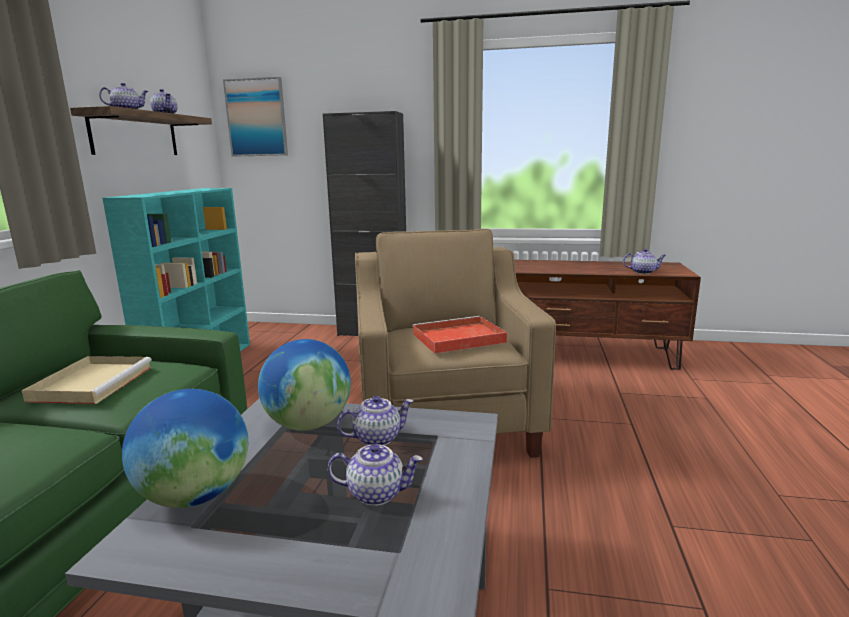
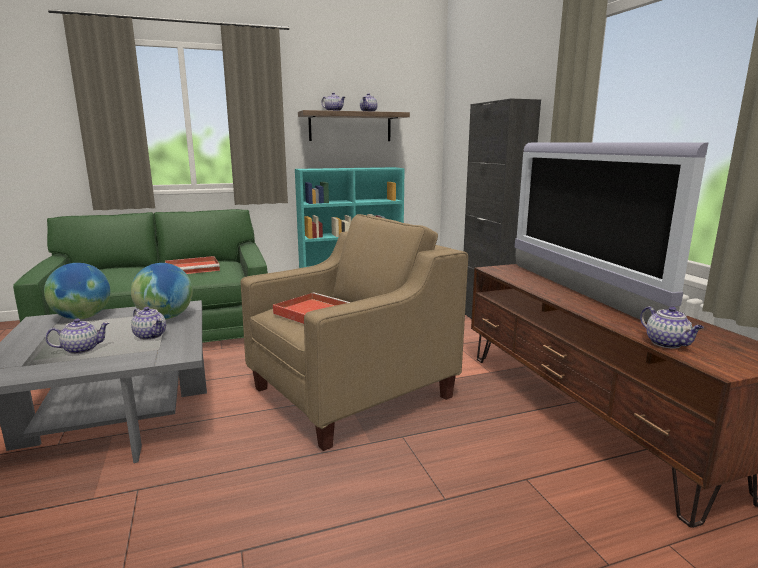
camera: 60 degrees right, 0 degrees up
(93, 382) = (193, 268): beige tray -> red tray
(257, 118) = (461, 109): picture -> none
(376, 493) = (82, 349): teapot -> teapot turned 90 degrees counterclockwise
(532, 265) = (576, 292): none -> television

